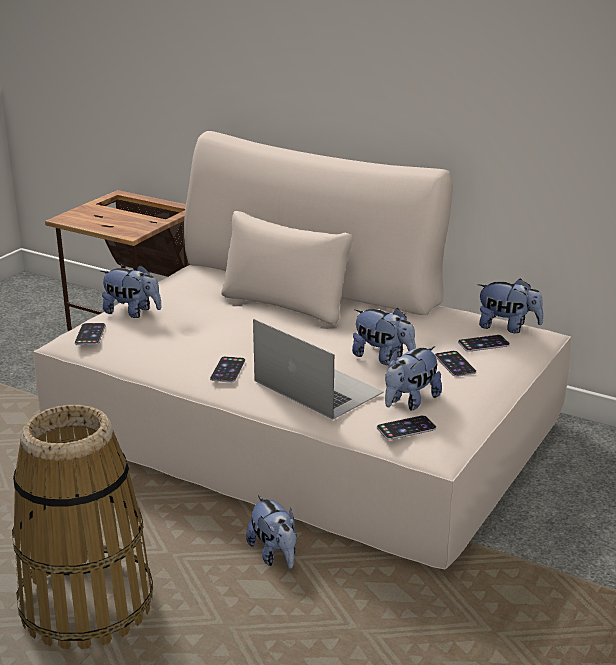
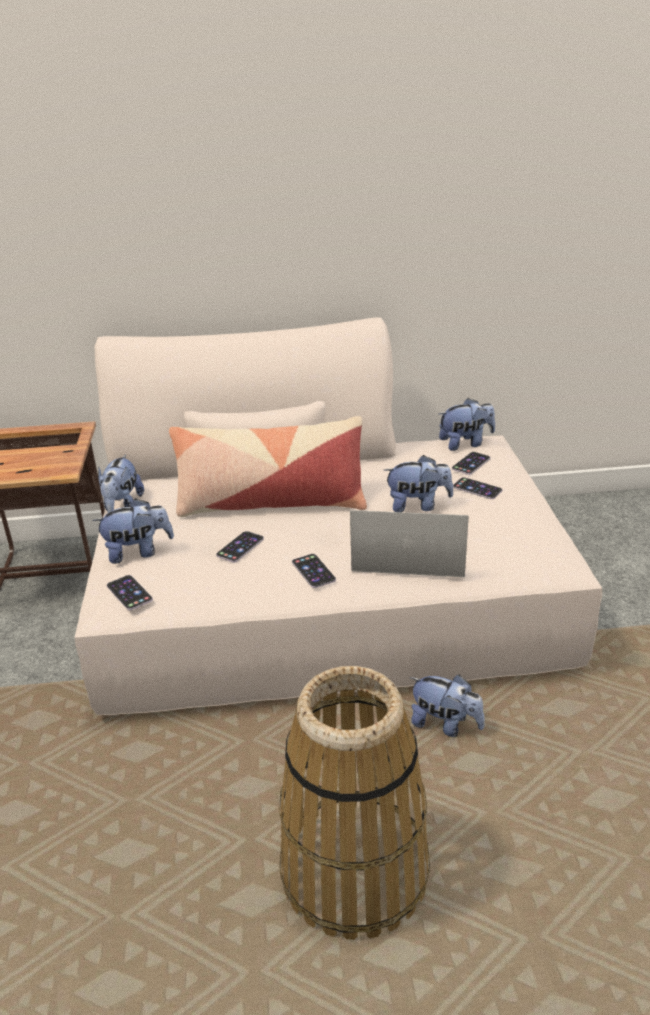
camera: 35 degrees left, 5 degrees up
(271, 314) = (270, 503): none -> pillow
(406, 428) = (526, 558): phone -> phone (240, 547)
(410, 401) = (493, 535): plush toy -> plush toy (122, 506)

